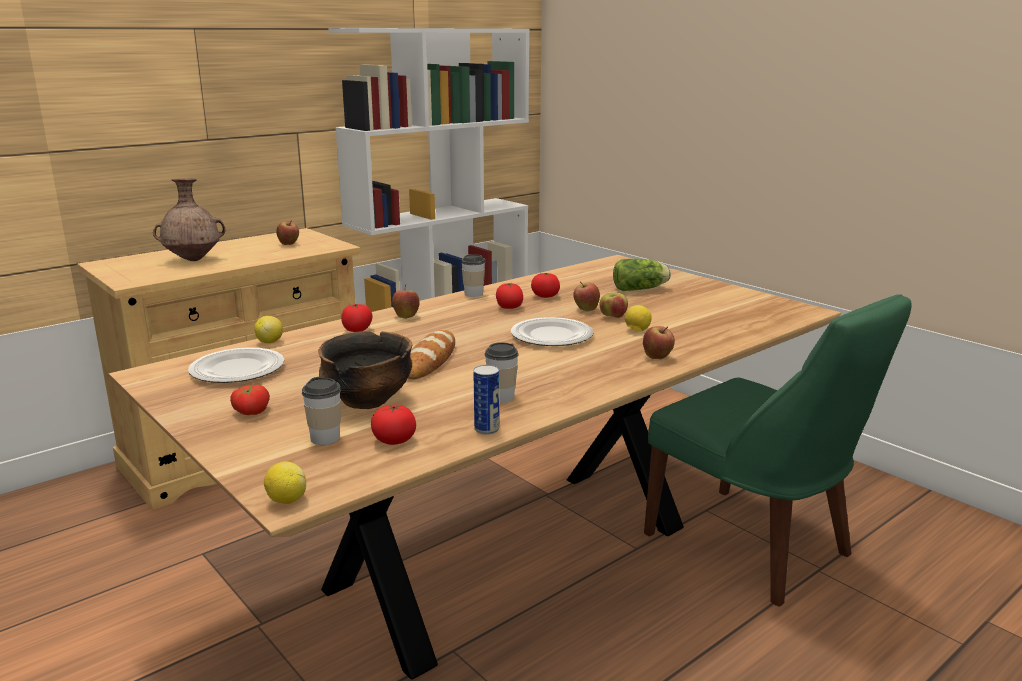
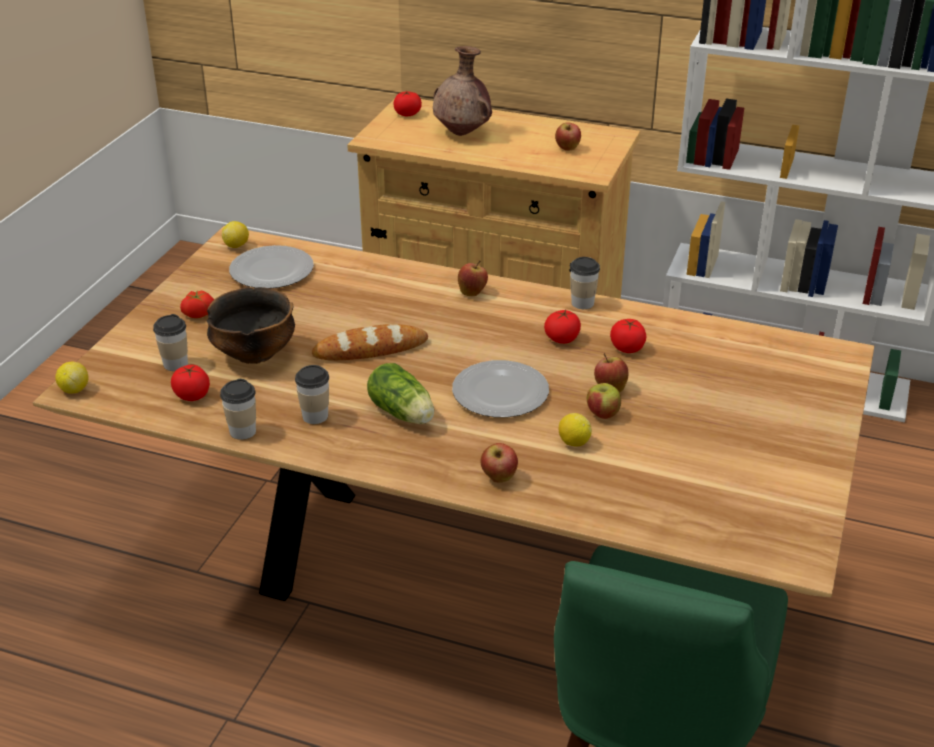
camera: 60 degrees right, 15 degrees up
(270, 342) = (342, 257): lemon -> lemon (237, 246)
(357, 330) = (410, 283): tomato -> tomato (407, 114)
(486, 429) = (242, 431): can -> cup
(641, 289) = (735, 405): lettuce -> lettuce (403, 414)

